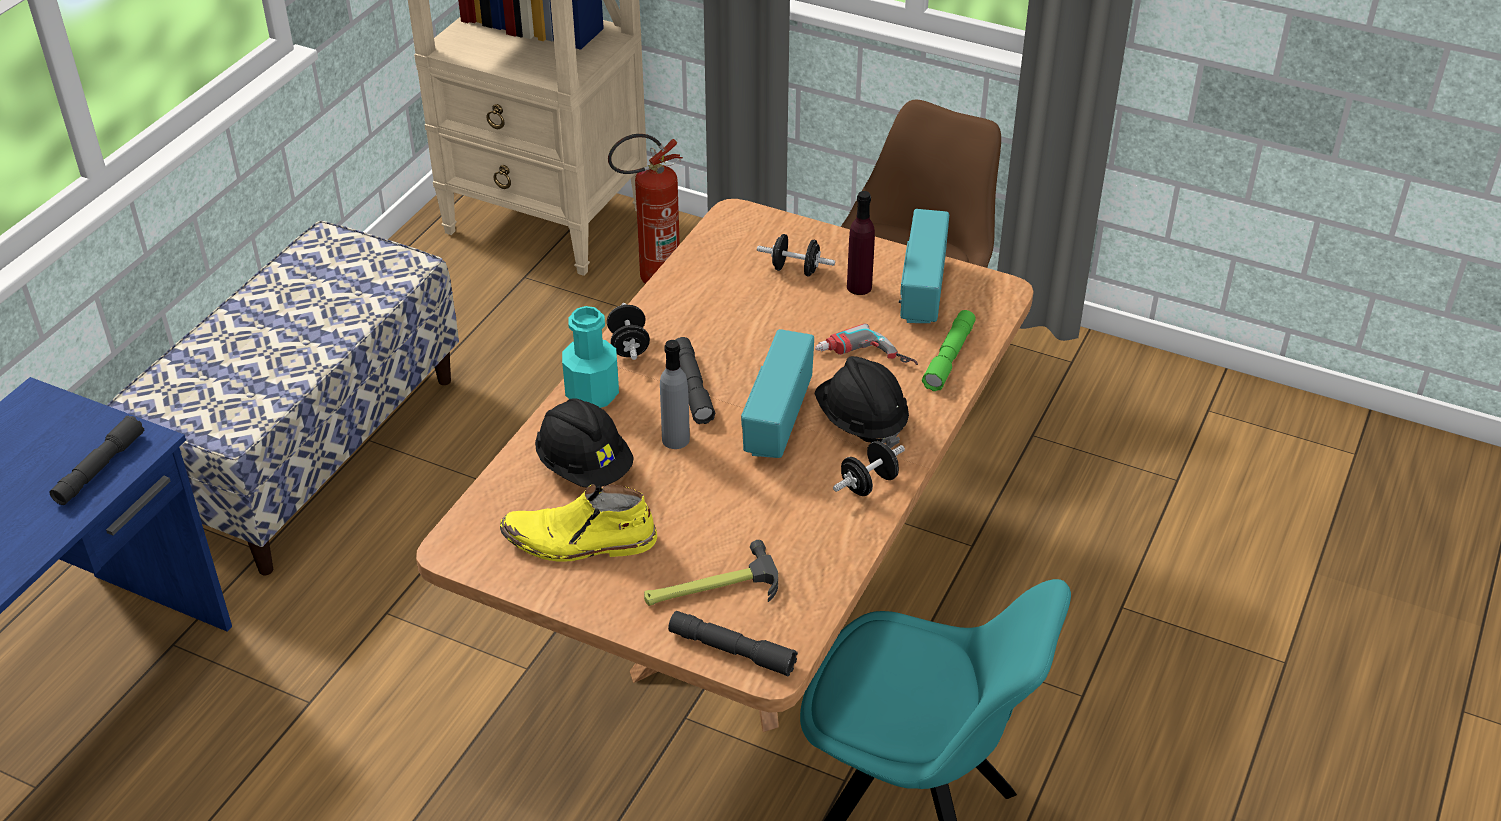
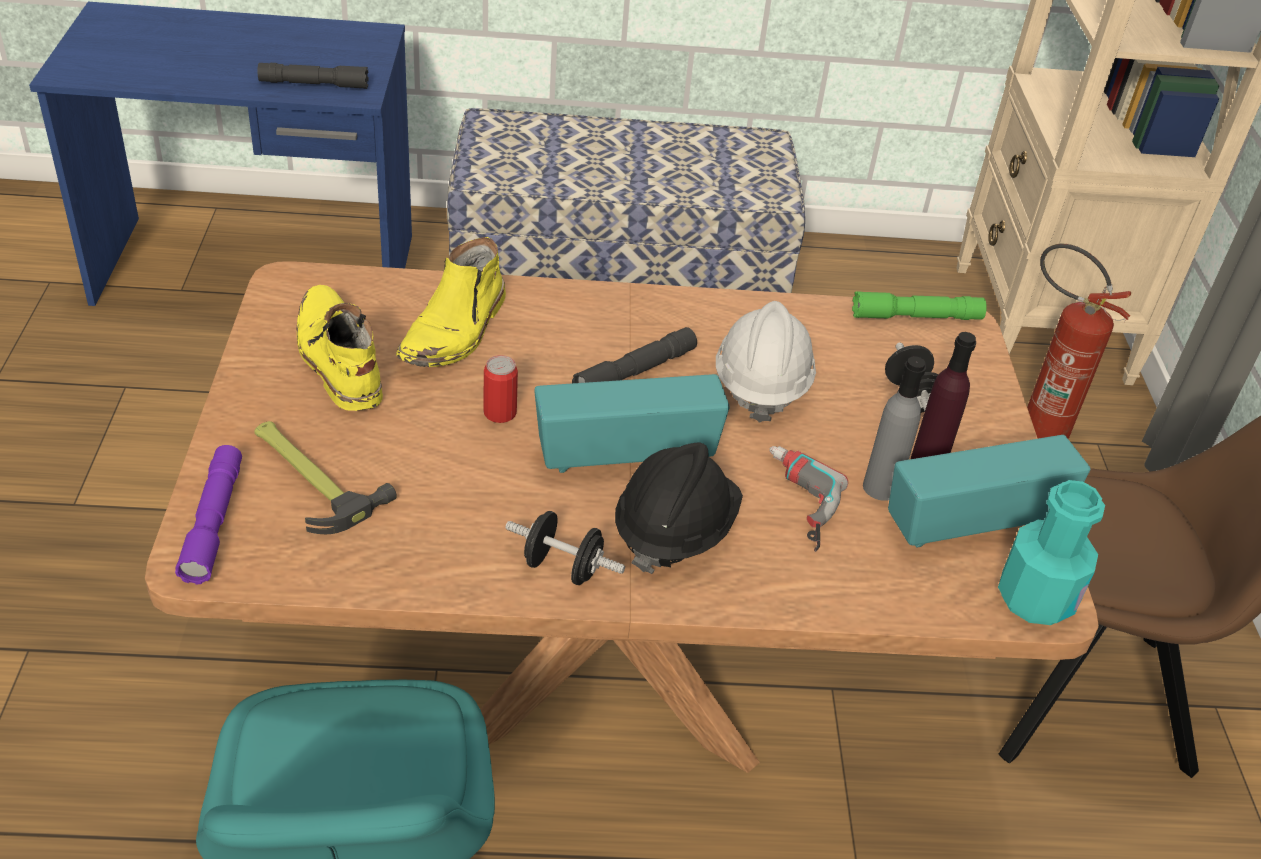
camera: 60 degrees right, 0 degrees up
(584, 466) = (455, 331): black hard hat -> yellow boot
(592, 394) = (573, 305): turquoise bottle -> turquoise bottle (1035, 598)
(629, 346) = (669, 308): black dumbbell -> none
(675, 439) = (540, 384): grey bottle -> grey bottle (880, 487)
(696, 469) = (500, 413): none -> can
(732, 650) = (213, 522): grey flashlight -> purple flashlight
(741, 331) = (761, 384): none -> white hard hat
(949, 357) = (863, 584): green flashlight -> green flashlight (916, 317)

